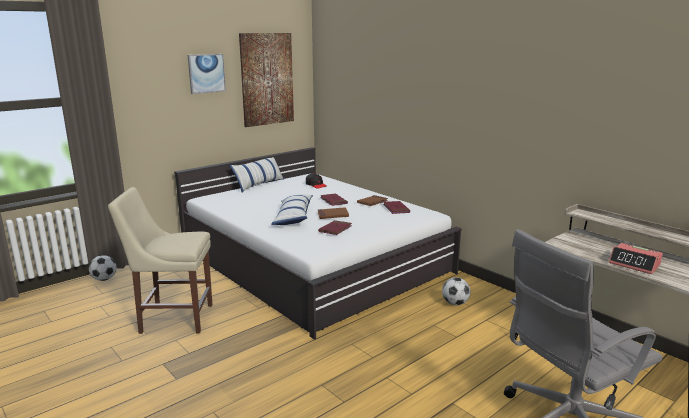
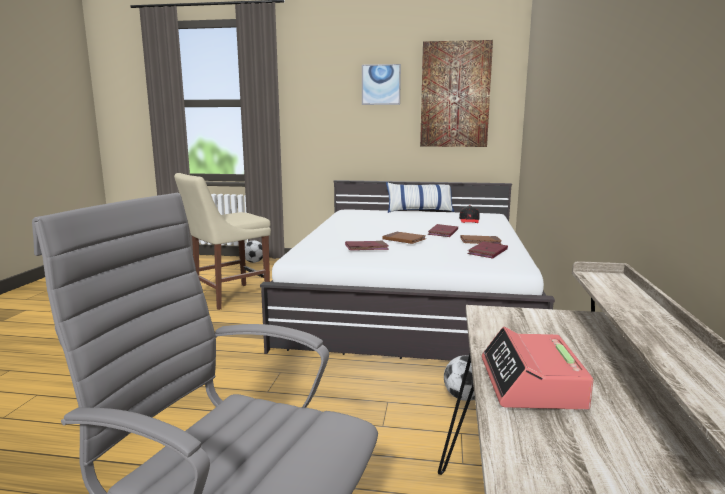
camera: 50 degrees right, 5 degrees down
(173, 318) = (228, 297): beige chair -> beige chair turned 90 degrees counterclockwise
(293, 217) = (367, 233): pillow -> none

